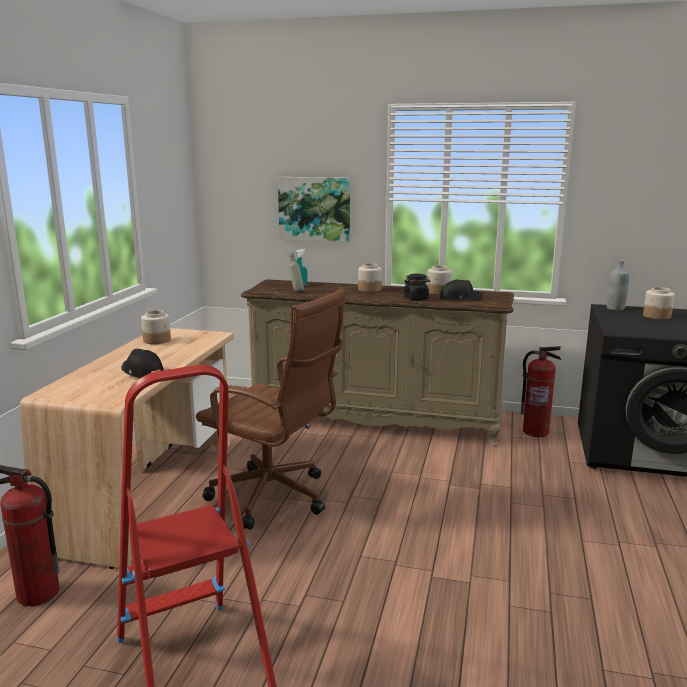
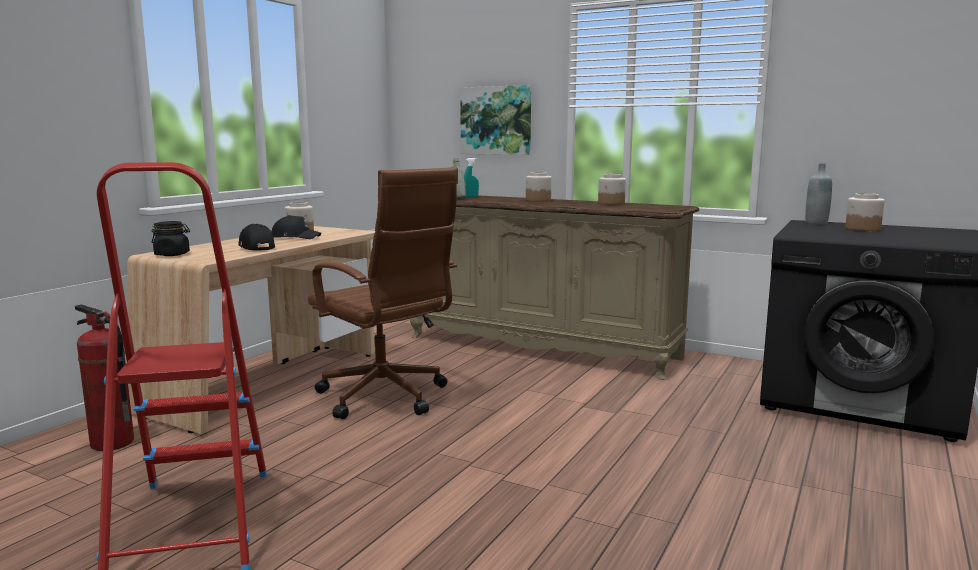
camera: 15 degrees right, 5 degrees down
(416, 298) = (578, 205): black jar -> black jar (172, 254)
(460, 298) = (628, 207): black cap -> black cap (295, 237)
(535, 432) = (720, 372): fire extinguisher -> none

